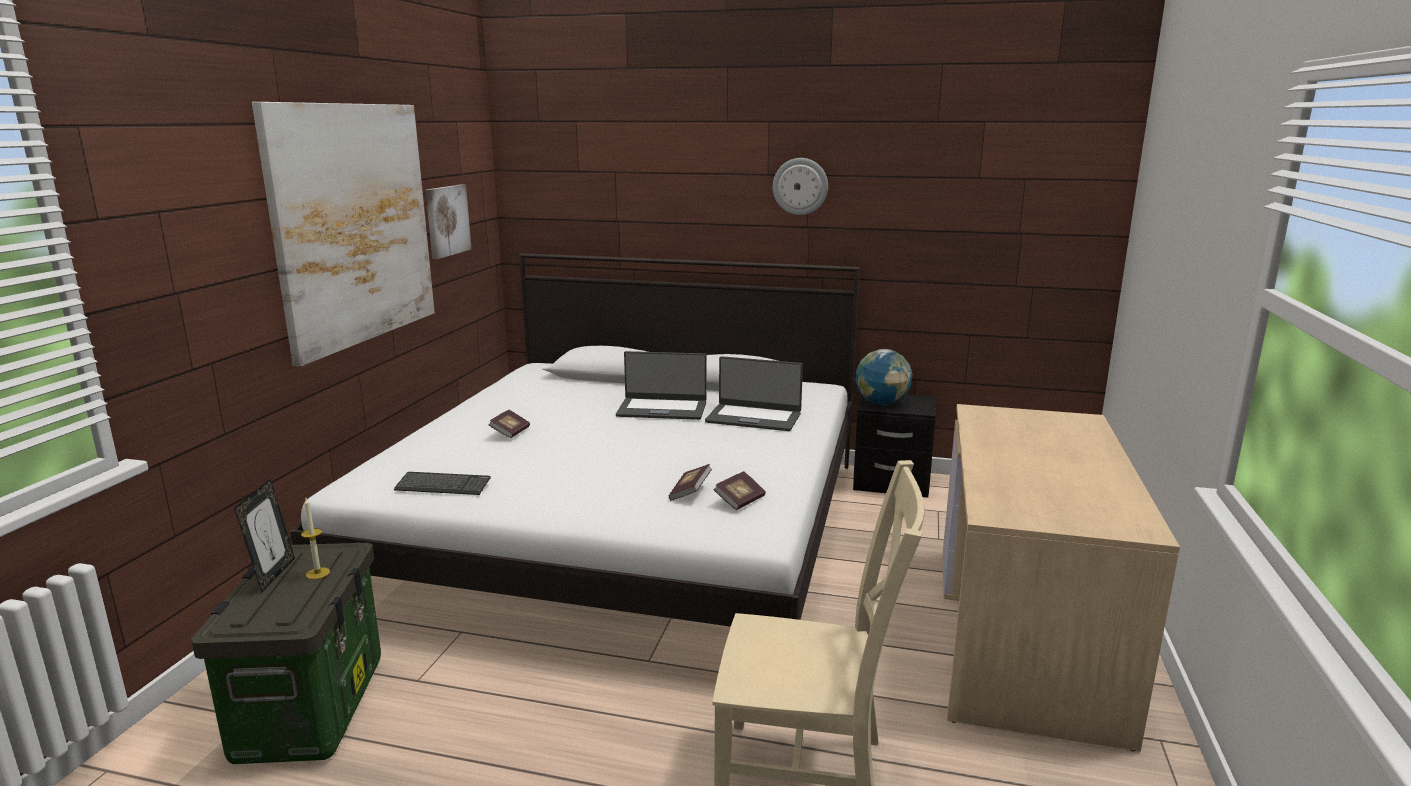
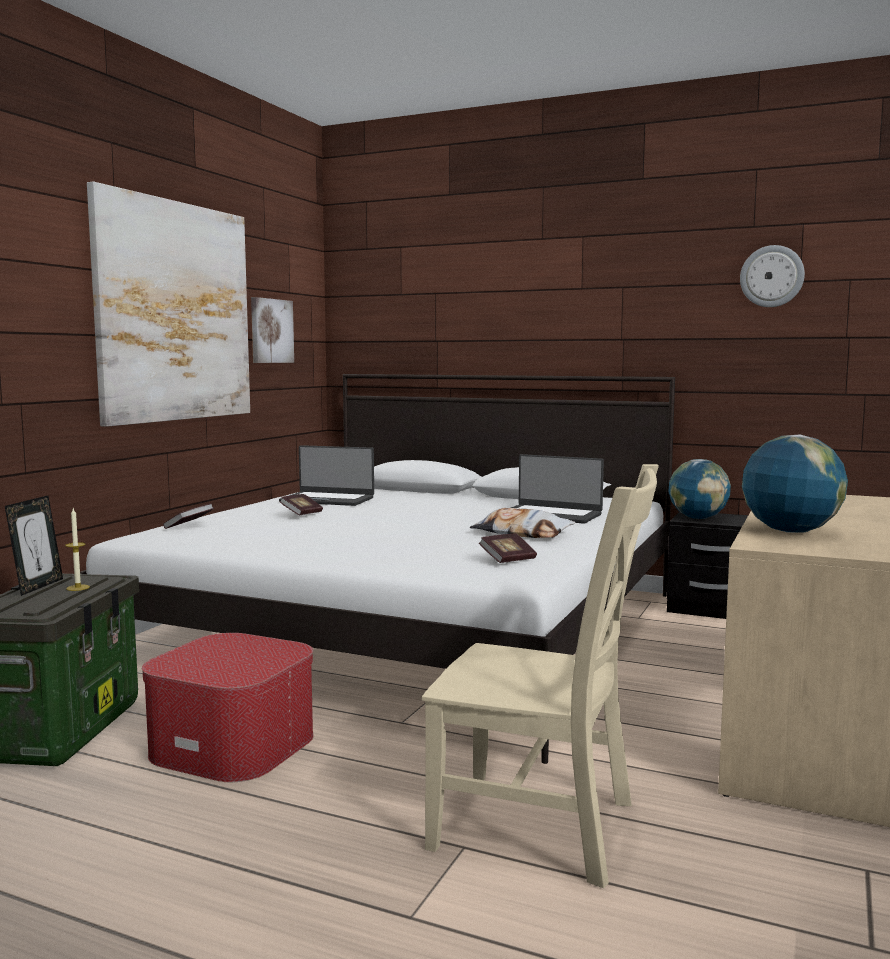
camera: 10 degrees right, 10 degrees down
(443, 486) = (219, 539): keyboard -> none
(496, 708) = (233, 744): none -> ottoman
(662, 409) = (459, 507): laptop -> laptop (327, 499)
(690, 492) = (459, 553): book -> book (189, 526)
(737, 452) = (522, 533): none -> pillow
(800, 186) = (614, 298): wall clock -> wall clock (771, 276)
(1009, 487) = (790, 532): none -> globe

